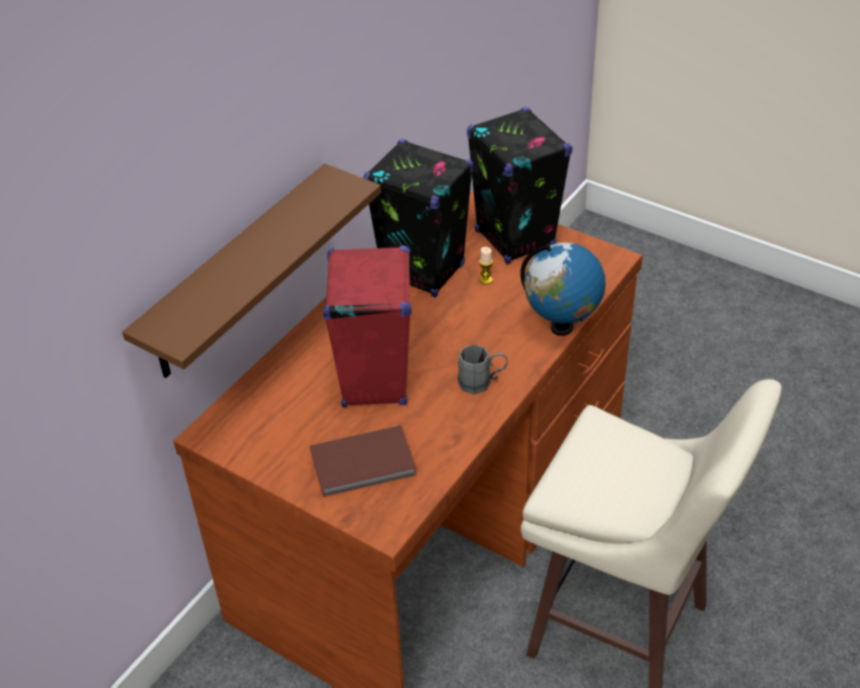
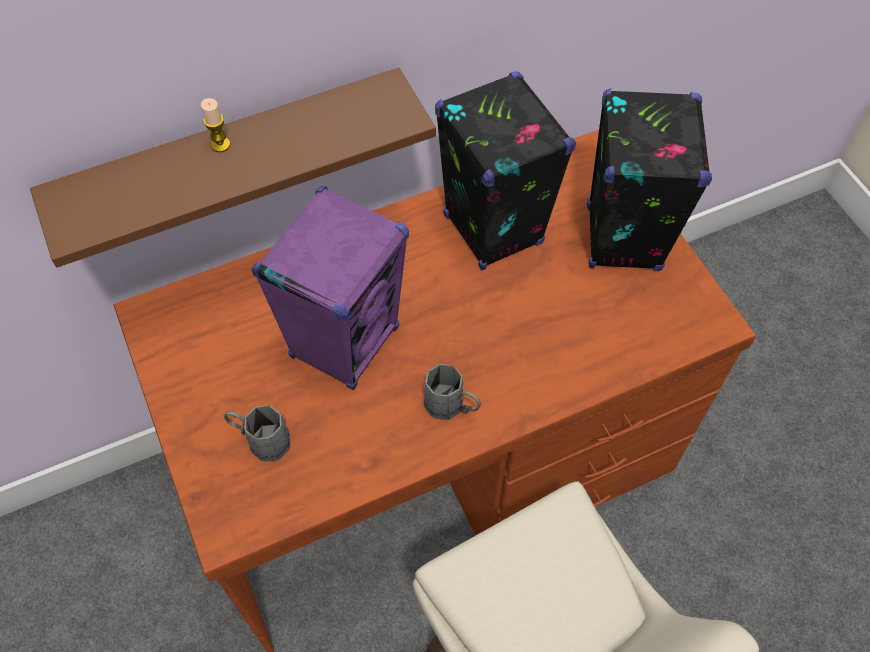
camera: 30 degrees right, 15 degrees up
(364, 464) = (260, 440): brown book -> grey mug
(374, 381) = (345, 342): red speaker -> purple speaker
(486, 280) = (552, 276): candle -> candle (220, 145)
(561, 327) = (590, 383): globe -> none

